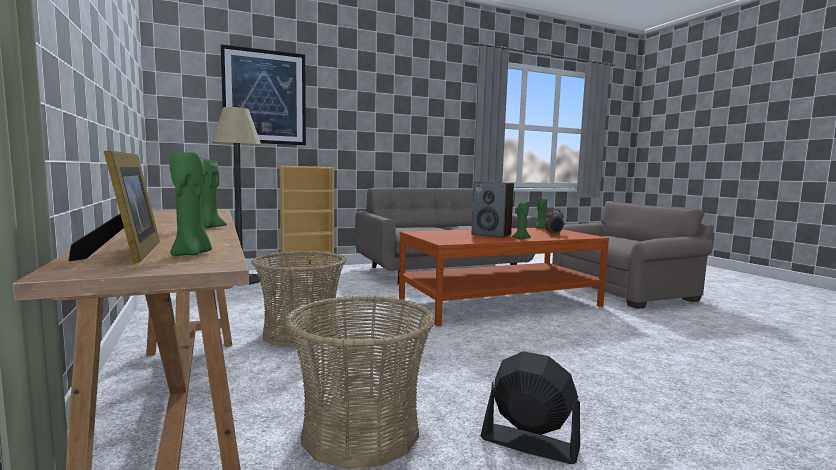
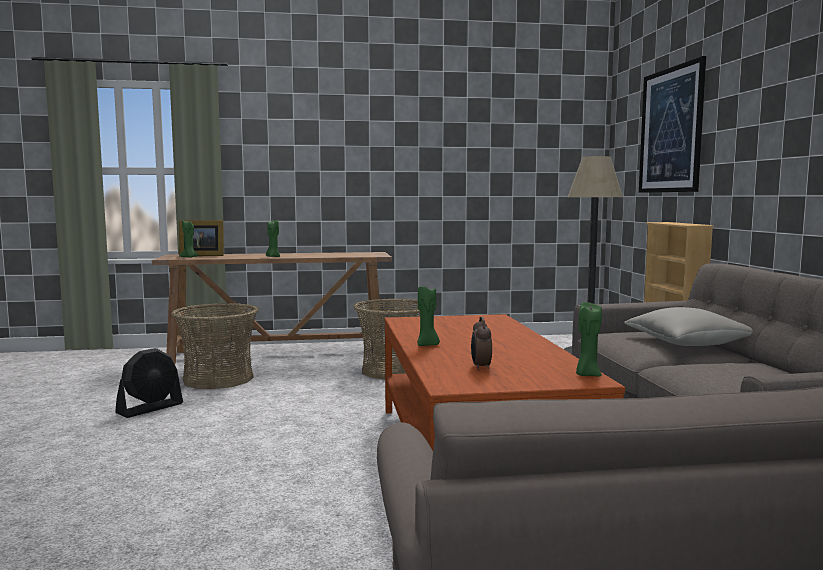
camera: 105 degrees right, 0 degrees up
(423, 227) = (688, 343): none -> grey pillow
(492, 235) = (469, 338): speaker -> none

